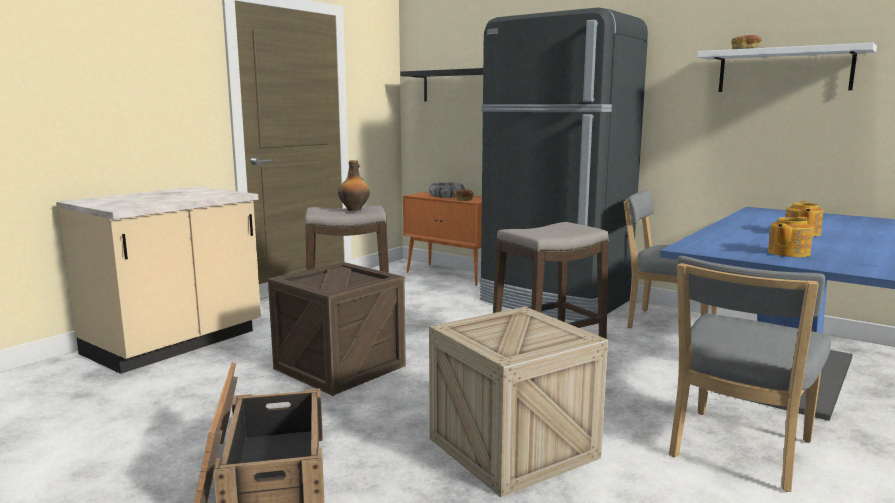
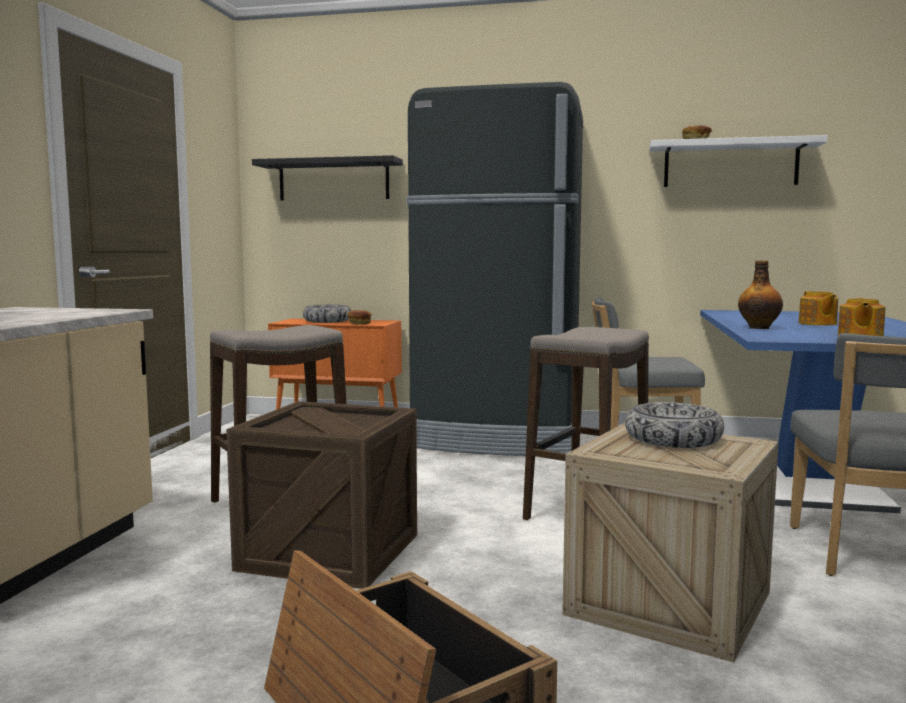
camera: 25 degrees left, 5 degrees down
(354, 210) = (290, 329): bottle -> bottle (759, 328)
(527, 326) = (673, 439): none -> bowl

